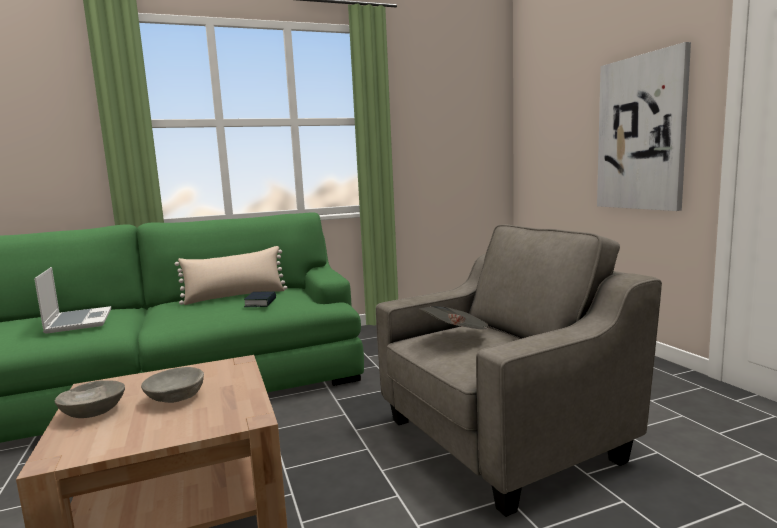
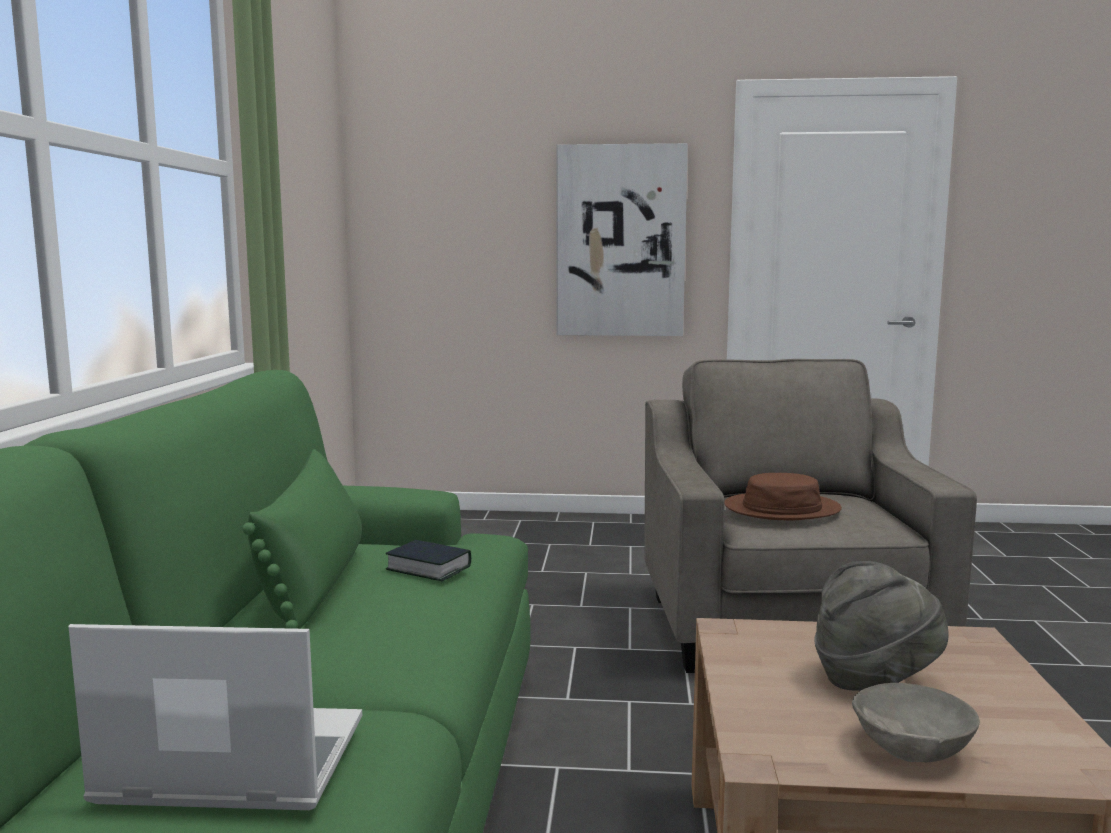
camera: 65 degrees left, 0 degrees up
(176, 398) = (875, 680): grey bowl -> grey hat
(235, 296) = (315, 582): beige pillow -> green pillow
(458, 337) = (781, 509): newspaper -> brown hat

